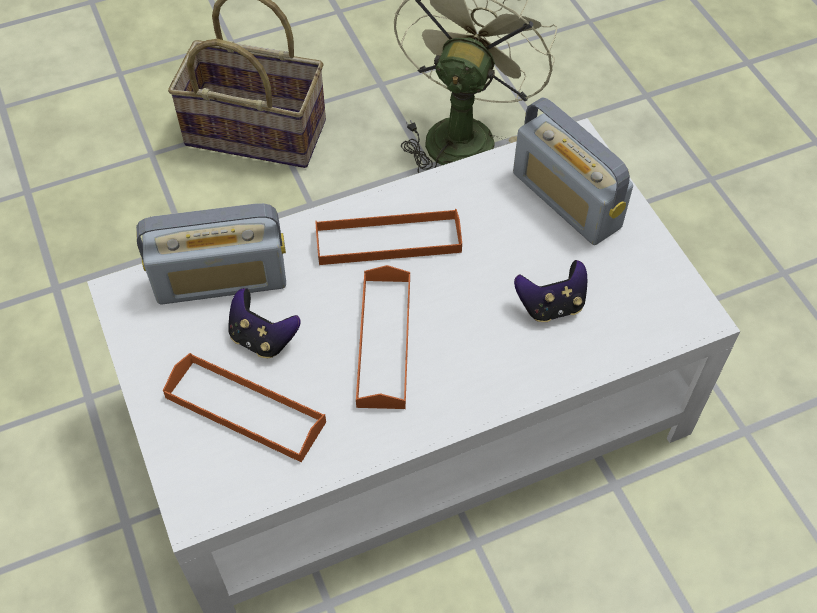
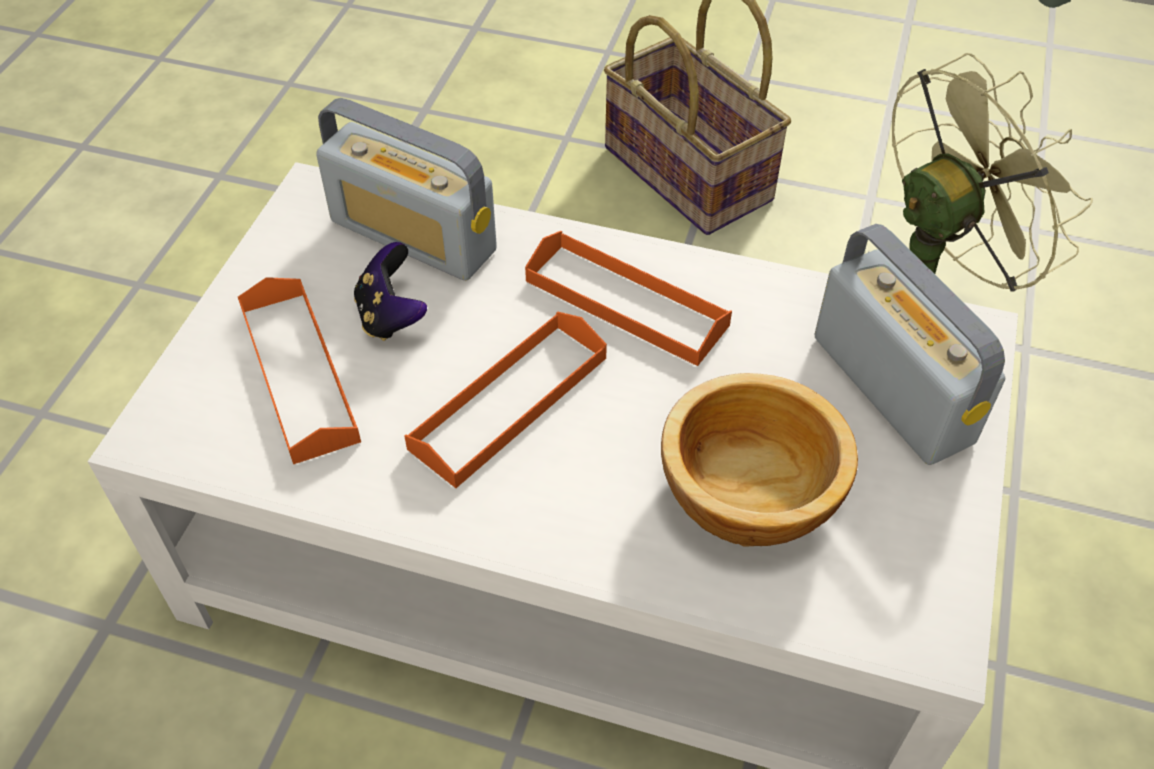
camera: 40 degrees right, 5 degrees down
(551, 305) = (746, 494): game controller -> bowl
(566, 200) = (891, 389): radio -> radio turned 150 degrees clockwise

